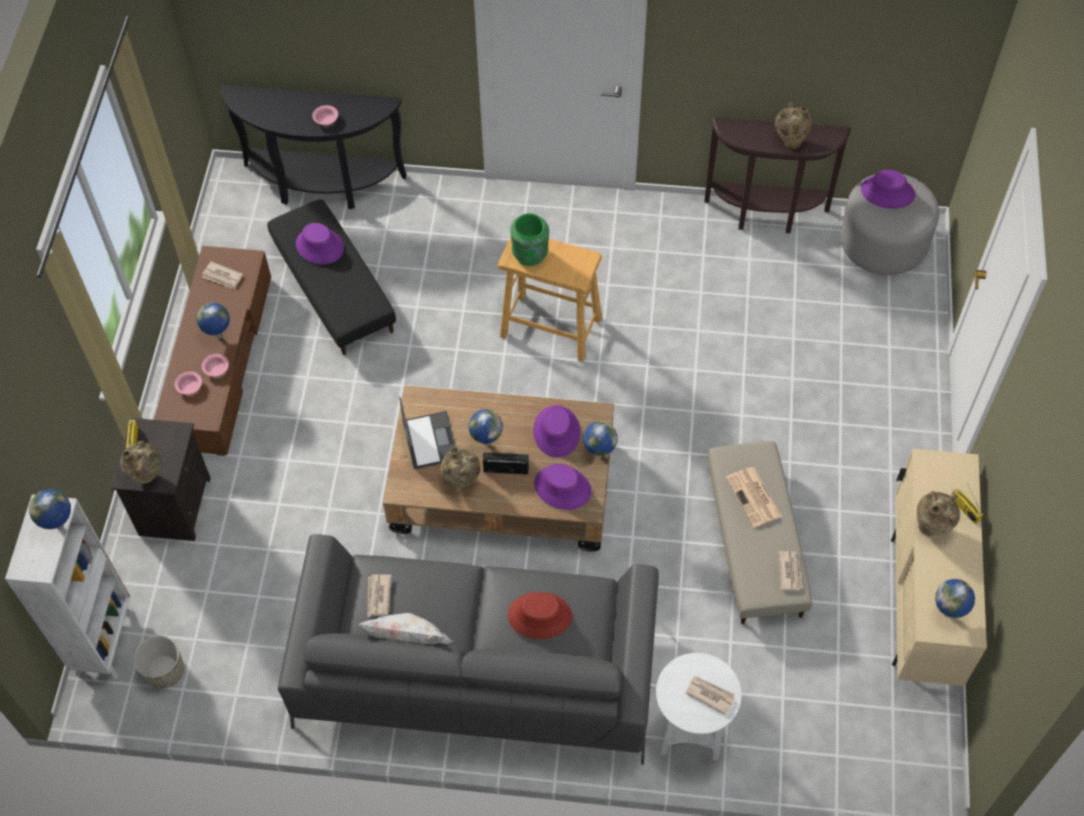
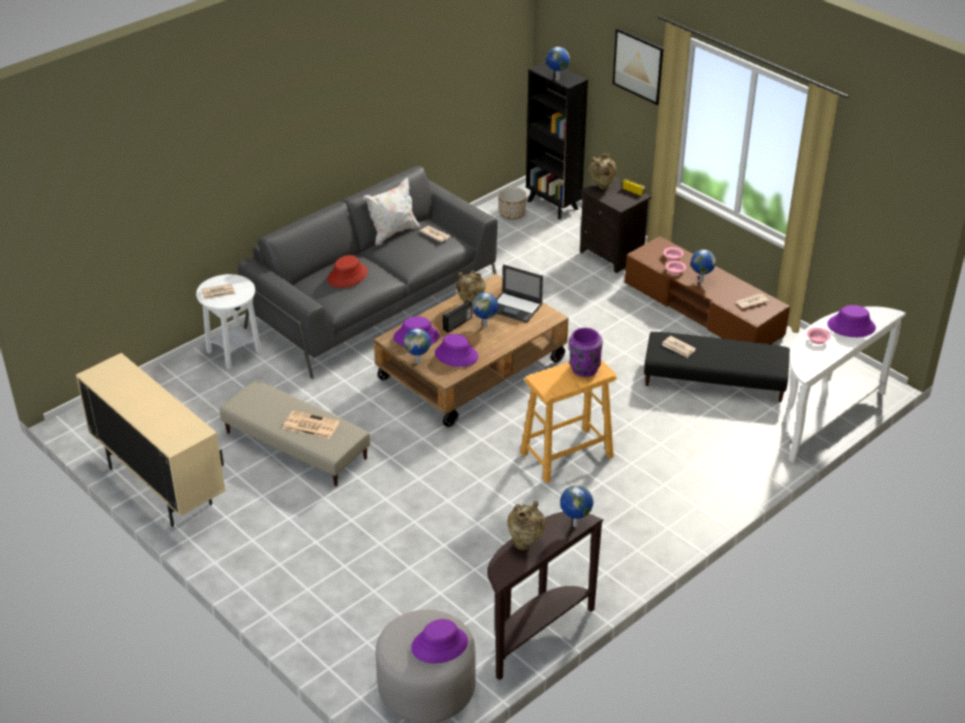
camera: 130 degrees right, 20 degrees down
(35, 377) = (639, 66): none -> picture
(106, 641) = (553, 205): white bookcase -> black bookcase
(319, 246) = (738, 355): purple hat -> purple hat (851, 326)
(321, 186) = (822, 417): black console table -> white console table
(530, 255) = (584, 368): green vase -> purple vase
(790, 571) = (247, 409): newspaper -> newspaper (678, 348)
(931, 528) = (163, 403): beige vase -> none
(948, 614) = (113, 373): globe -> globe (574, 525)
(964, 509) = (151, 424): radio -> none

